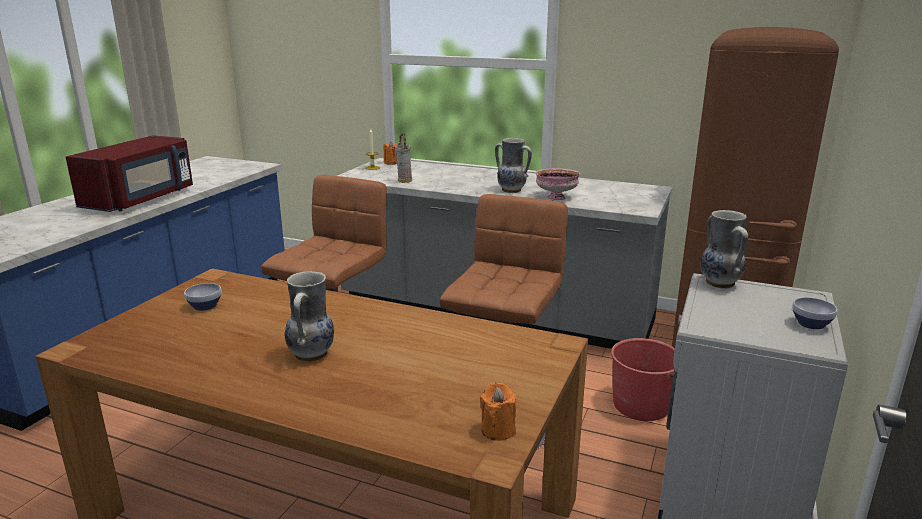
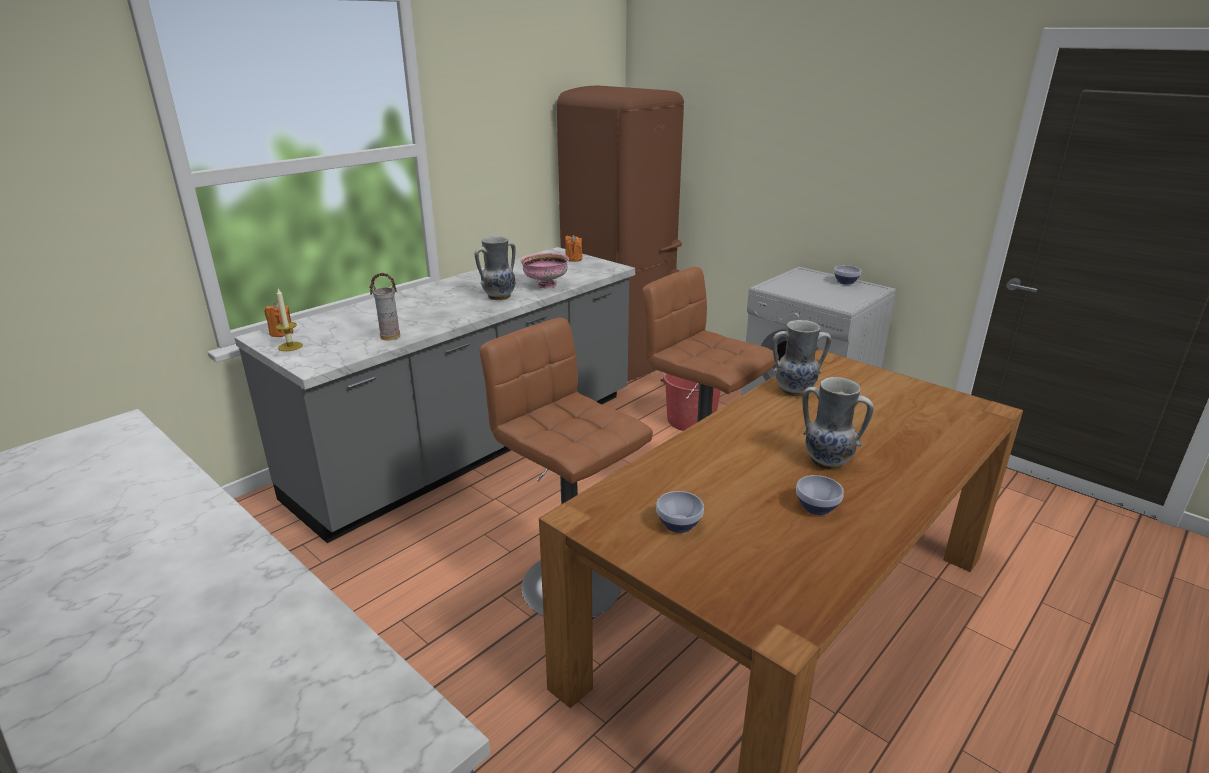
camera: 70 degrees left, 5 degrees up
(141, 199) = (190, 557): red microwave -> none
(231, 353) = (817, 508): none -> bowl
(498, 430) = (955, 402): orange candle -> orange candle (573, 259)
(719, 283) = (773, 285): vase -> vase (794, 391)

